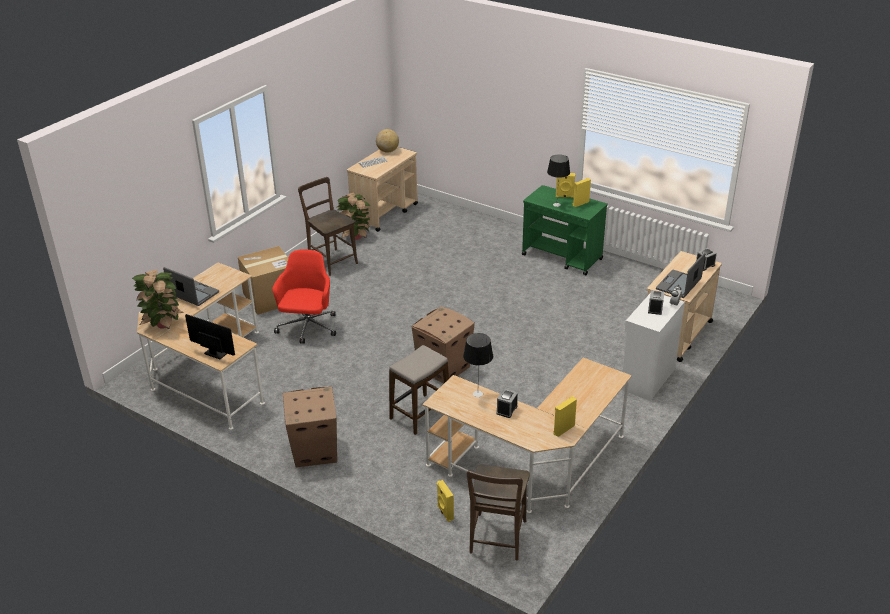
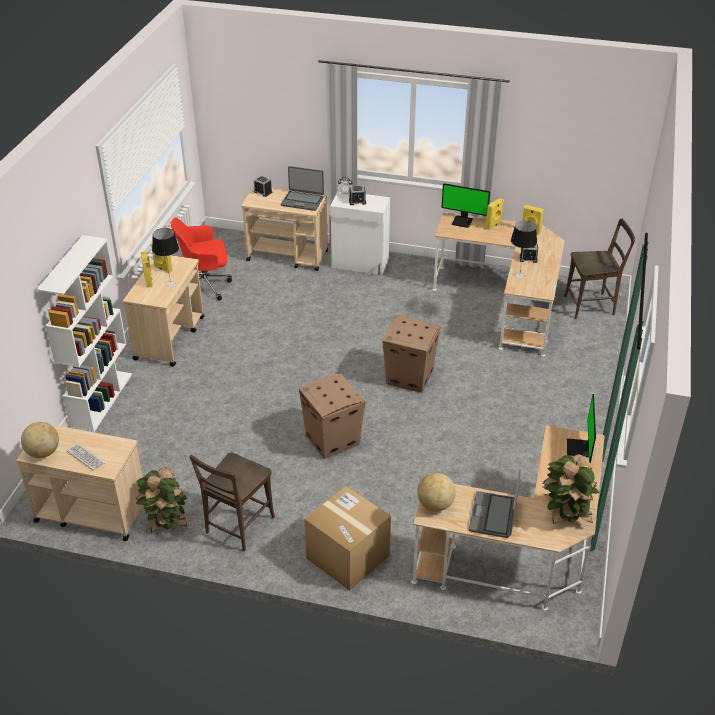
camera: 110 degrees left, 5 degrees up
(225, 273) = (435, 505): none -> globe
(307, 328) = (394, 497): red office chair -> red office chair (205, 284)
(313, 451) = (576, 426): cardboard box -> cardboard box (332, 440)
(420, 414) = (484, 375): stool -> none
(444, 513) = (587, 334): yellow speaker -> yellow speaker (493, 226)
(497, 224) = (101, 400): none -> white bookcase
(562, 257) = (170, 338): green cart -> beige cart
(605, 384) = (463, 221): none -> monitor

